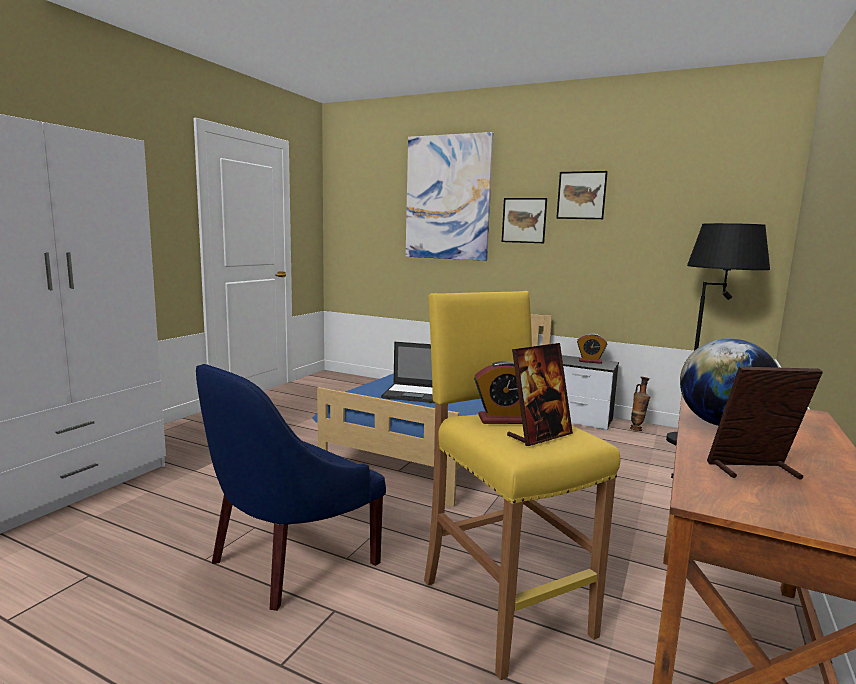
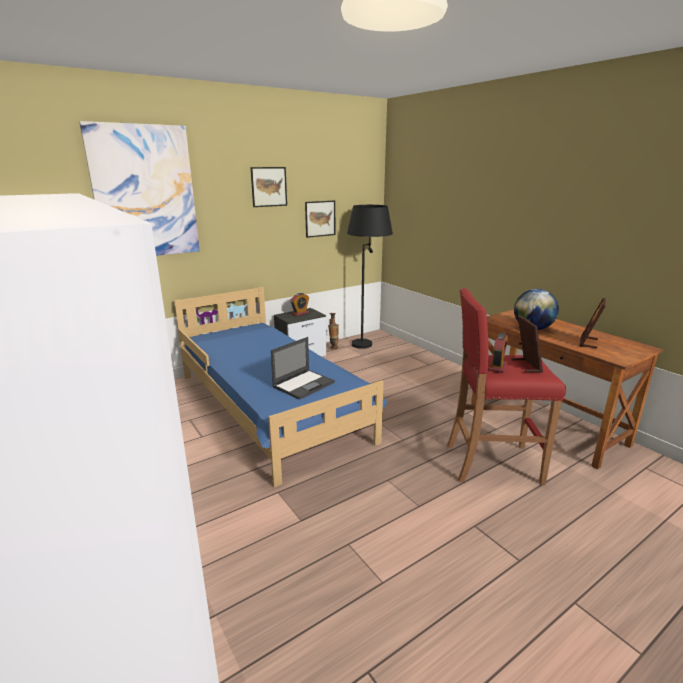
camera: 60 degrees left, 10 degrees up
(288, 560) = (407, 534): blue armchair -> none
(504, 606) = (491, 463): yellow stool -> red stool
(524, 220) = (226, 210): picture -> picture (320, 218)

